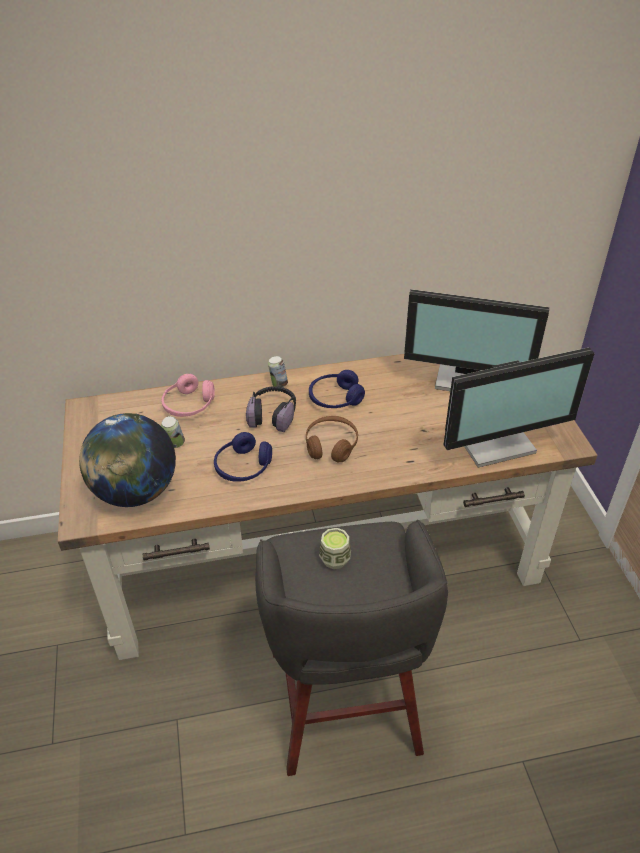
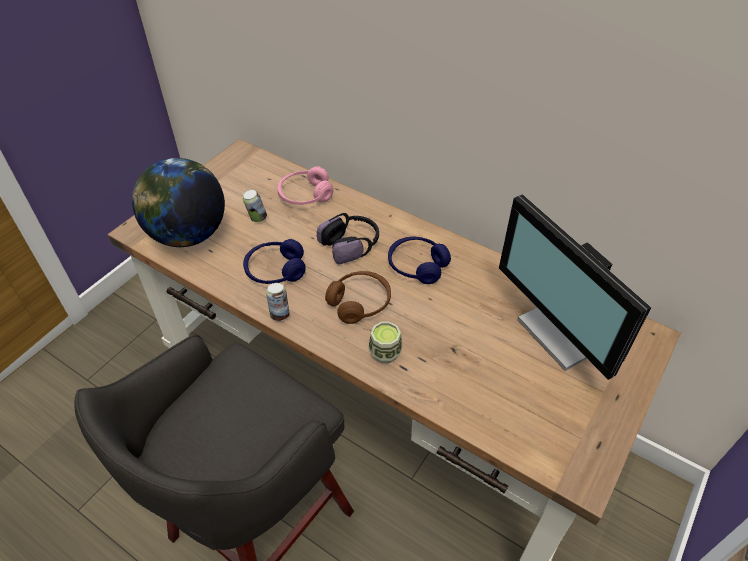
camera: 45 degrees right, 5 degrees up
(278, 384) = (389, 223): can -> can (280, 314)
(335, 559) = (243, 398): cup -> cup (385, 353)
(495, 441) = (507, 413): monitor -> none

